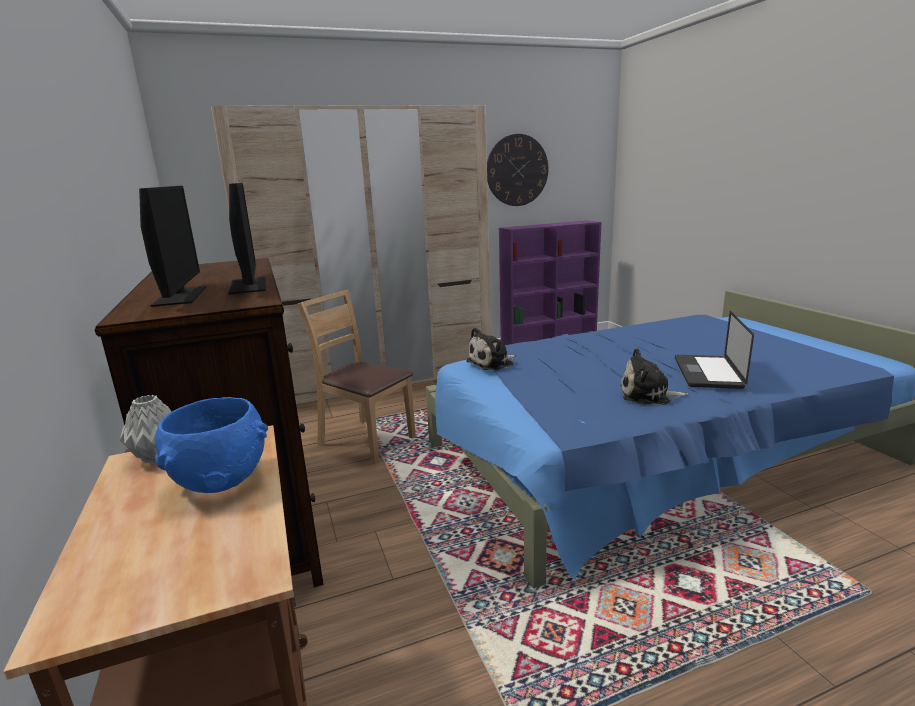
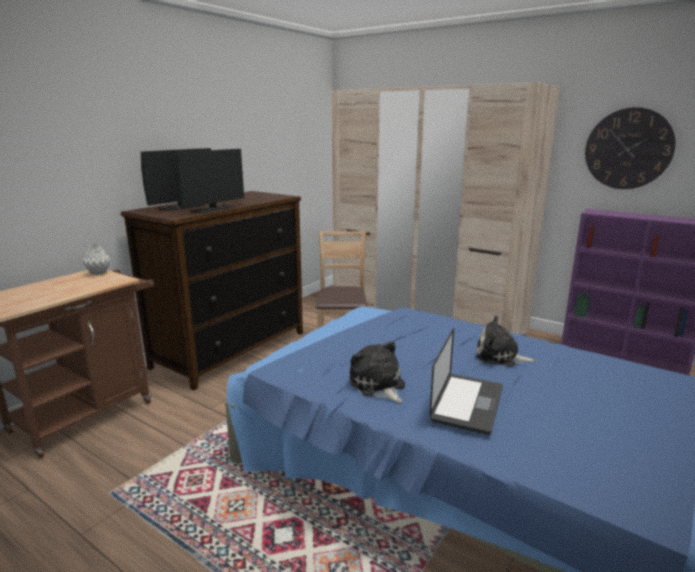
camera: 55 degrees right, 0 degrees up
(221, 481) = (79, 287): blue bowl -> none
(492, 363) = (378, 317): plush toy -> plush toy (500, 357)
(707, 373) = (467, 404): laptop -> laptop turned 135 degrees clockwise

